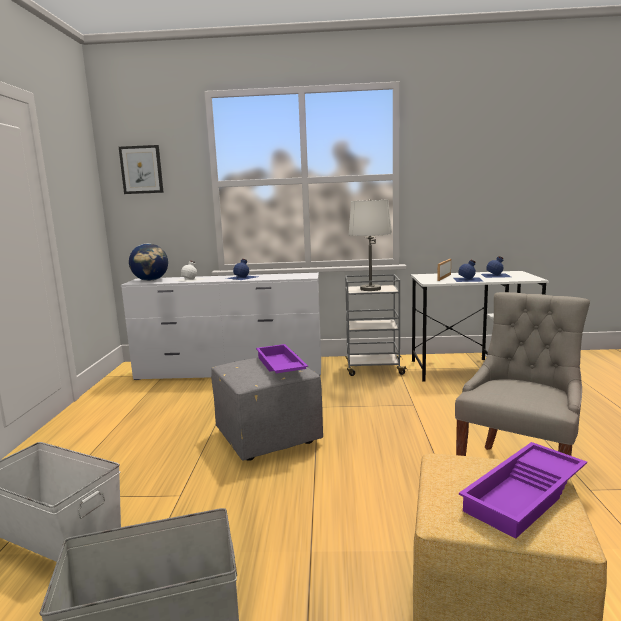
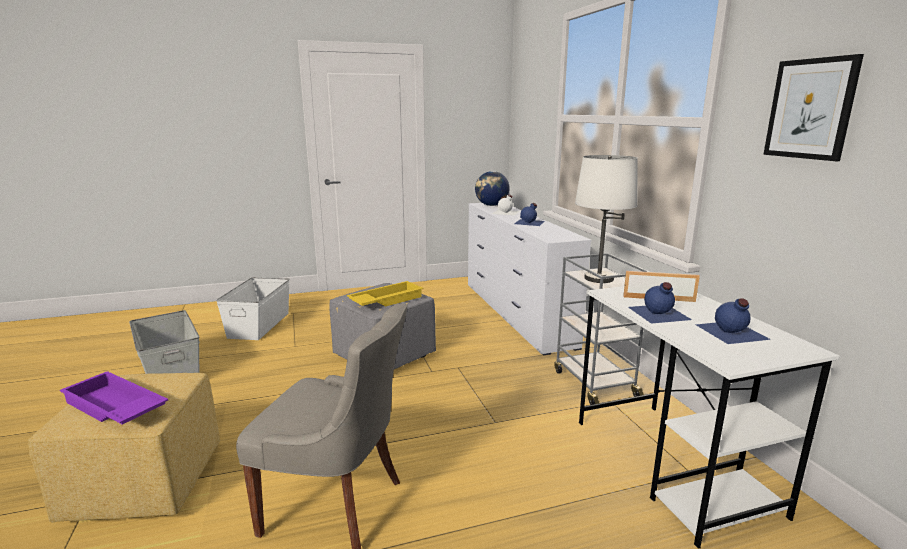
camera: 70 degrees right, 5 degrees up
(141, 169) = (526, 100): picture -> picture (810, 109)
(279, 366) = (386, 300): purple tray -> yellow tray

